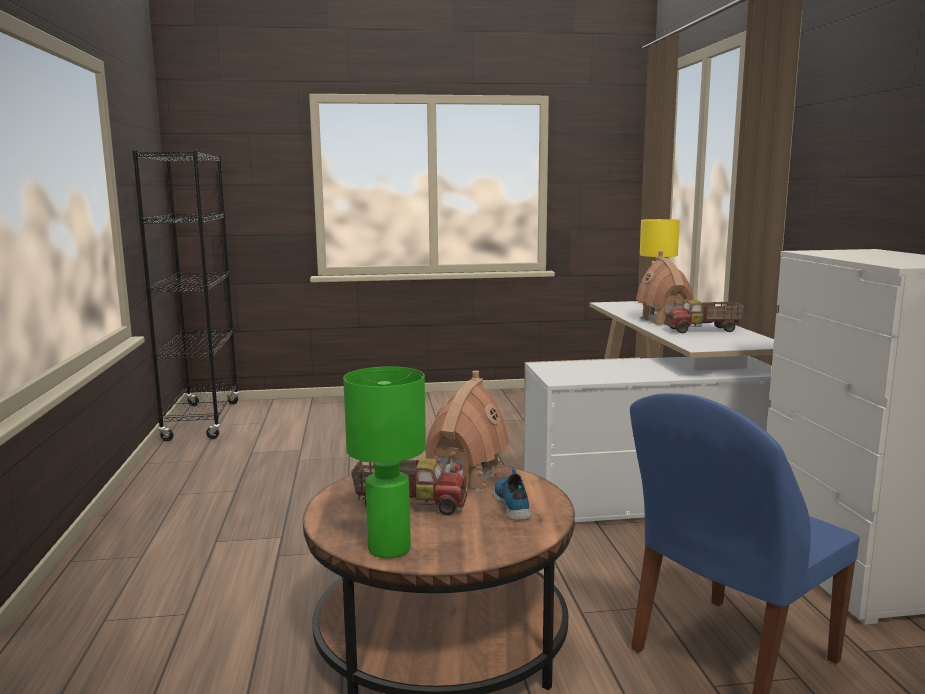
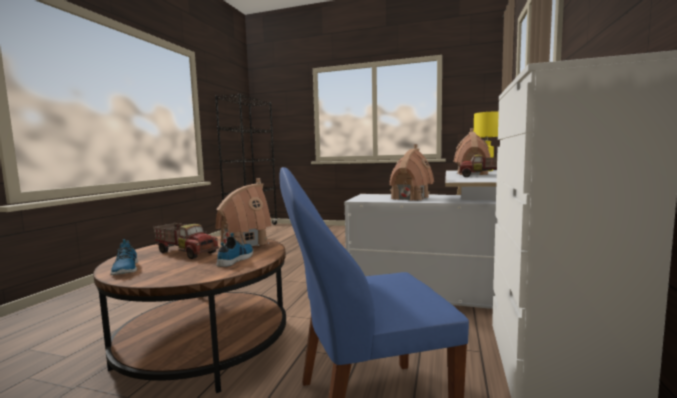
camera: 25 degrees right, 5 degrees down
(389, 548) = (125, 269): green table lamp -> shoe
(624, 371) = (409, 198): none -> toy house

